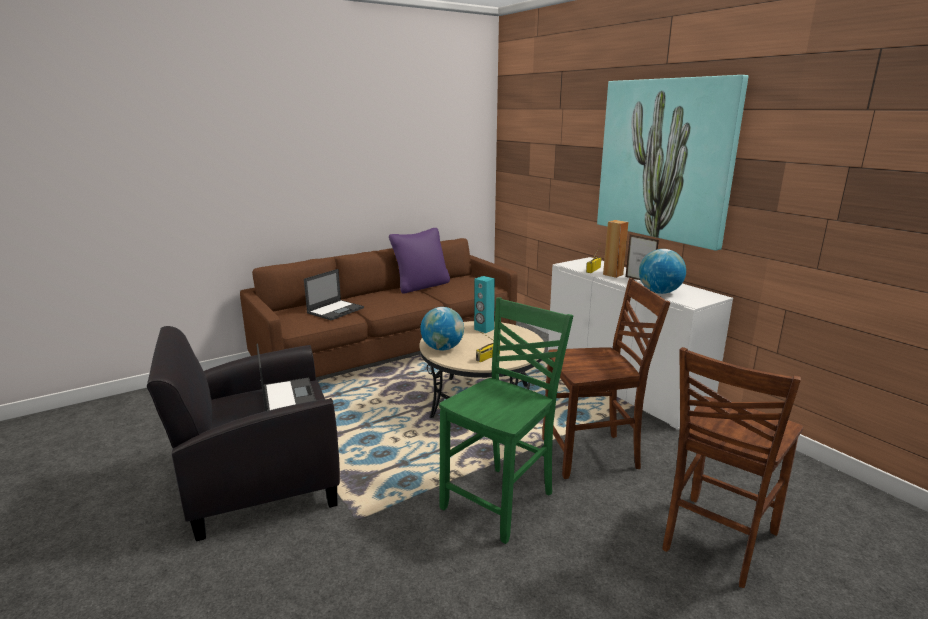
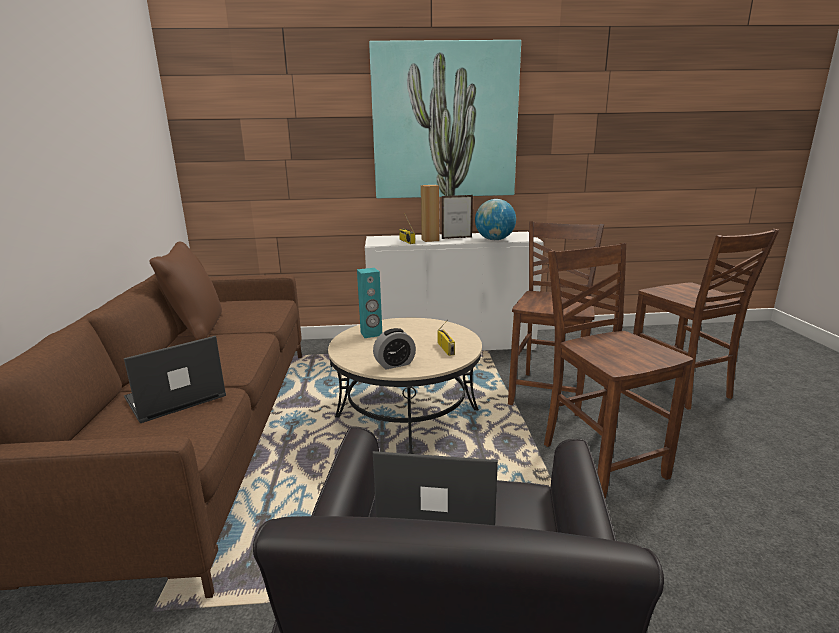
camera: 60 degrees left, 0 degrees up
(336, 310) = (174, 397): laptop -> laptop turned 105 degrees counterclockwise
(421, 286) = (197, 328): purple pillow -> brown pillow
(442, 348) = (395, 364): globe -> alarm clock
(501, 501) = (600, 459): green chair -> brown chair

